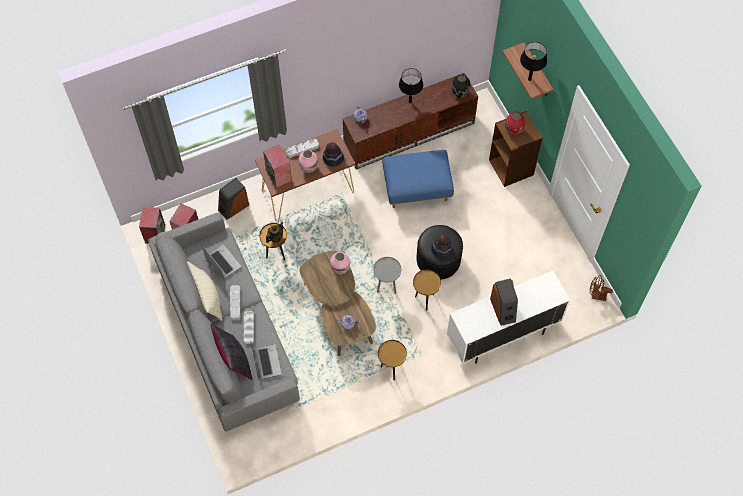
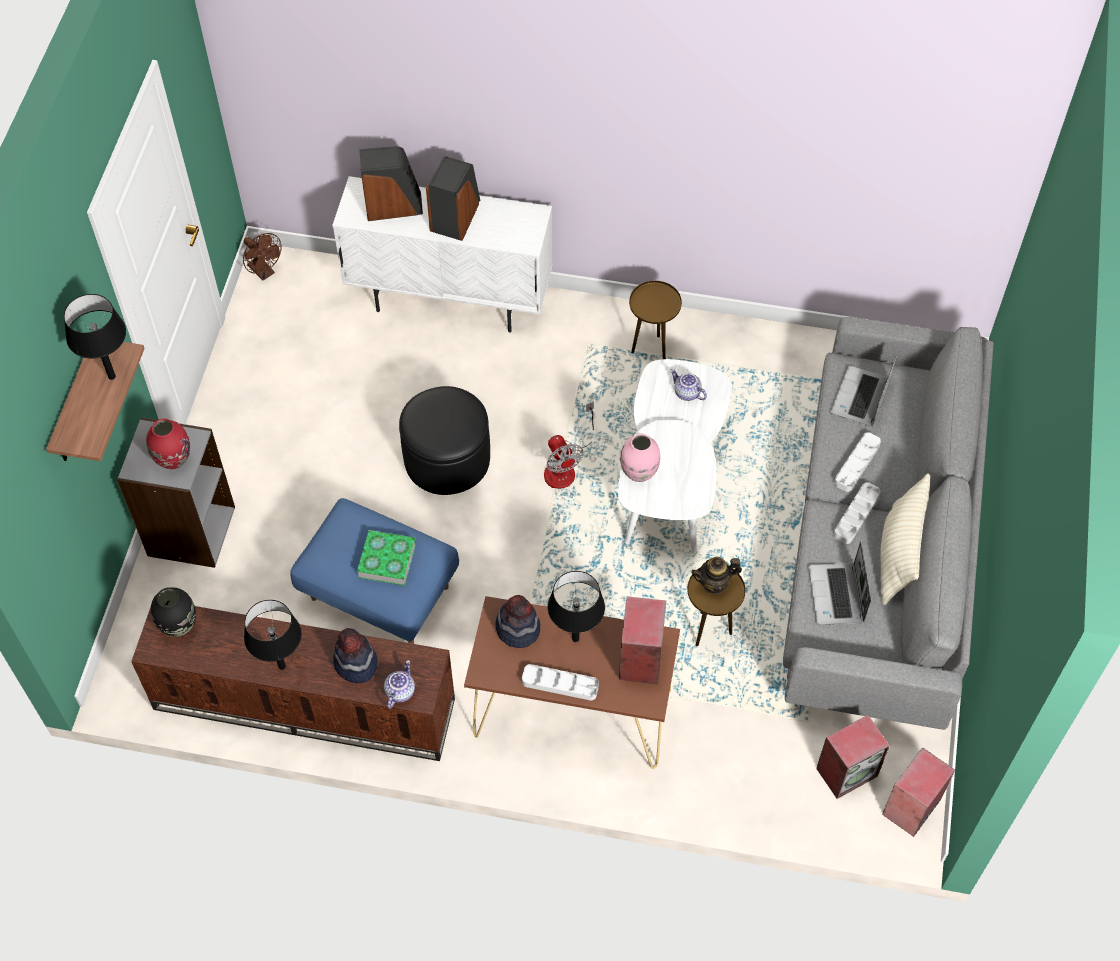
camera: 145 degrees left, 5 degrees down
(233, 207) = (730, 768): speaker -> speaker (393, 205)
(234, 360) = (912, 431): black pillow -> none
(308, 168) = (575, 639): pink vase -> black table lamp
(338, 312) = (671, 476): brown coffee table -> white coffee table
(386, 288) = (565, 466): grey side table -> fan
(411, 171) = (387, 560): none -> book
(425, 300) = (520, 413): brown side table -> none
(441, 250) = (450, 407): hat -> hat (355, 664)
(511, 167) = (190, 531): brown bookcase -> grey bookcase

